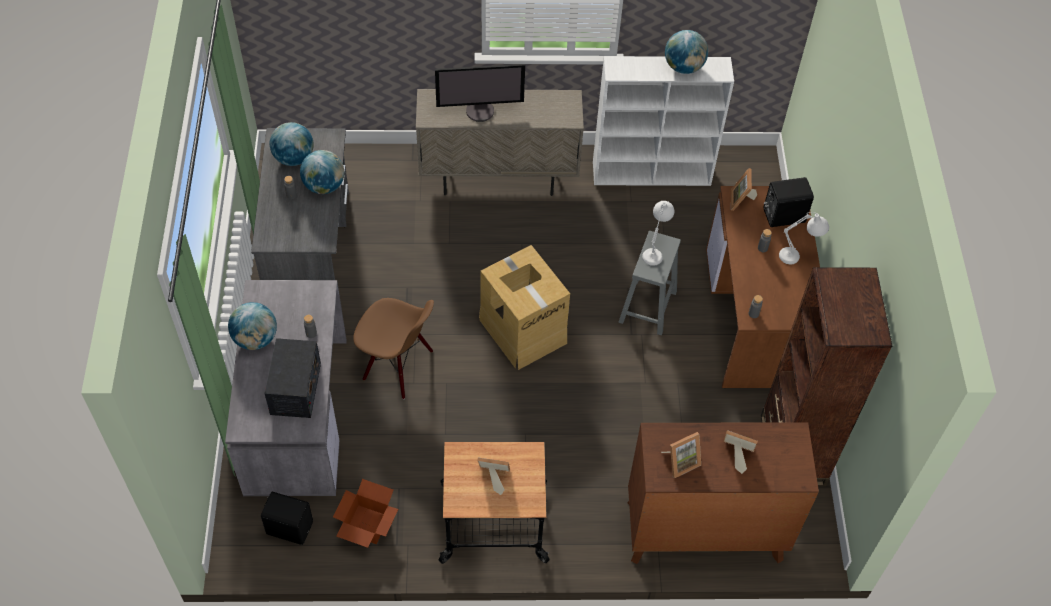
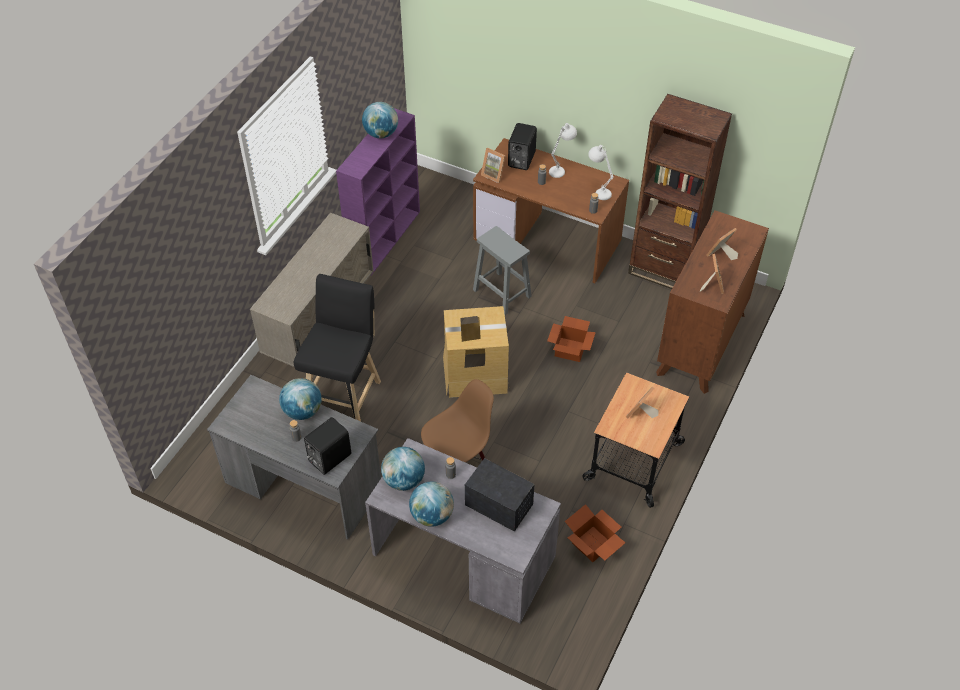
camera: 60 degrees left, 5 degrees down
(289, 527) = (567, 599): black speaker -> black speaker (328, 457)
(294, 158) = (256, 421): globe -> globe (404, 480)
(432, 233) = (344, 394): none -> black stool
(480, 110) = (304, 278): monitor -> none
(611, 402) = (571, 349): none -> cardboard box
(652, 173) = (385, 238): white bookcase -> purple bookcase
(655, 250) = (497, 243): white table lamp -> white table lamp (598, 190)

